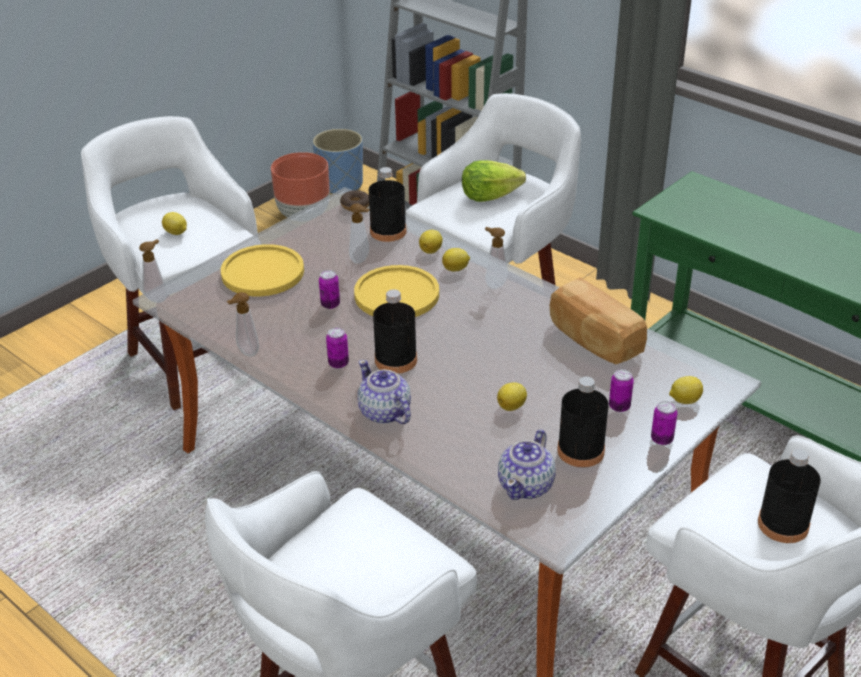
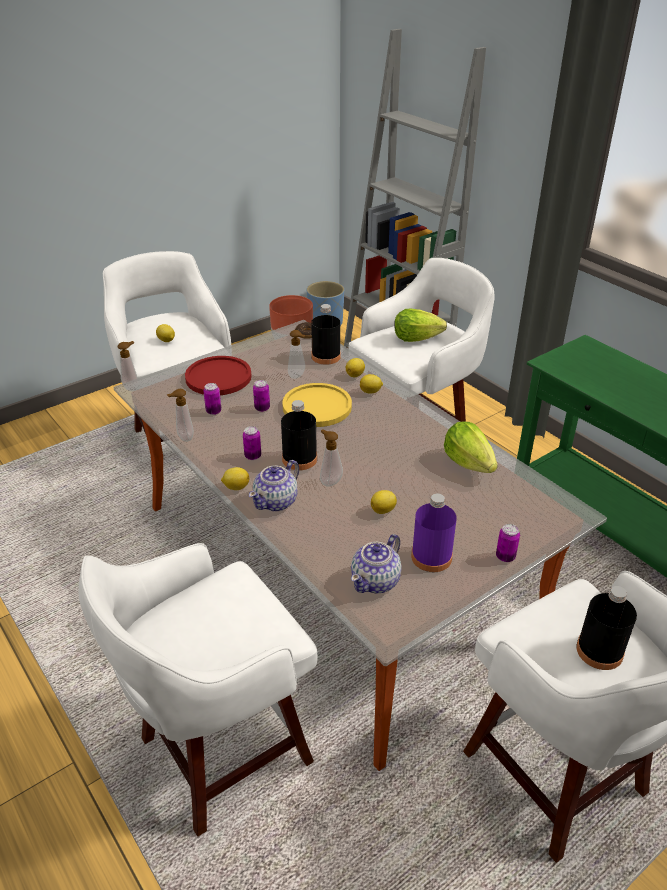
camera: 10 degrees right, 0 degrees up
(262, 272) = (218, 377): yellow plate -> red plate
(384, 413) = (276, 501): teapot -> teapot turned 120 degrees counterclockwise
(494, 284) = (398, 407): soap dispenser -> soap dispenser (329, 481)
(580, 451) = (431, 557): black bottle -> purple bottle
(594, 340) = (468, 463): bread -> lettuce
(619, 406) = (475, 523): can -> can (213, 411)
(684, 400) = (534, 525): lemon -> lemon (236, 487)

